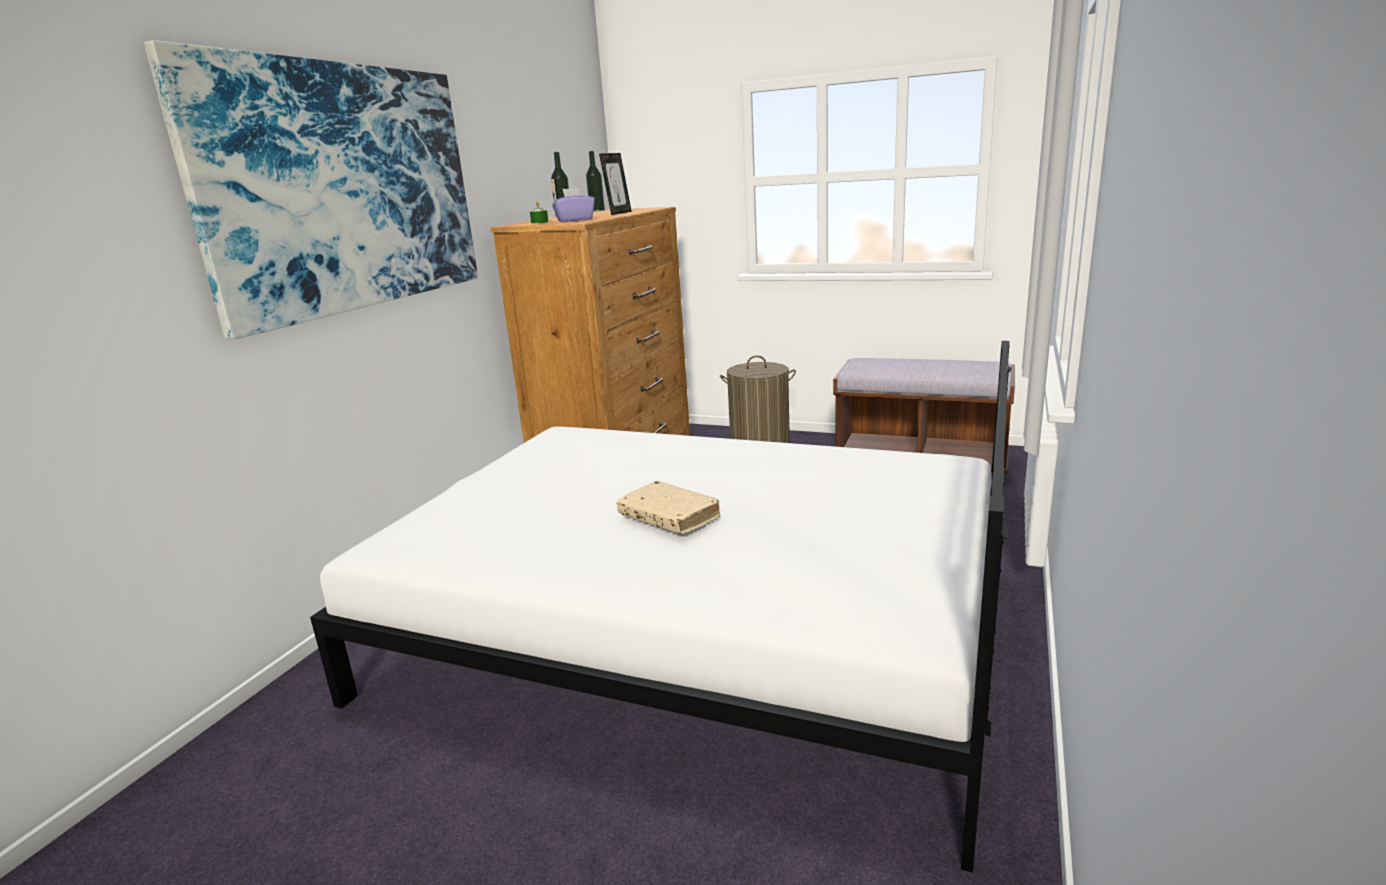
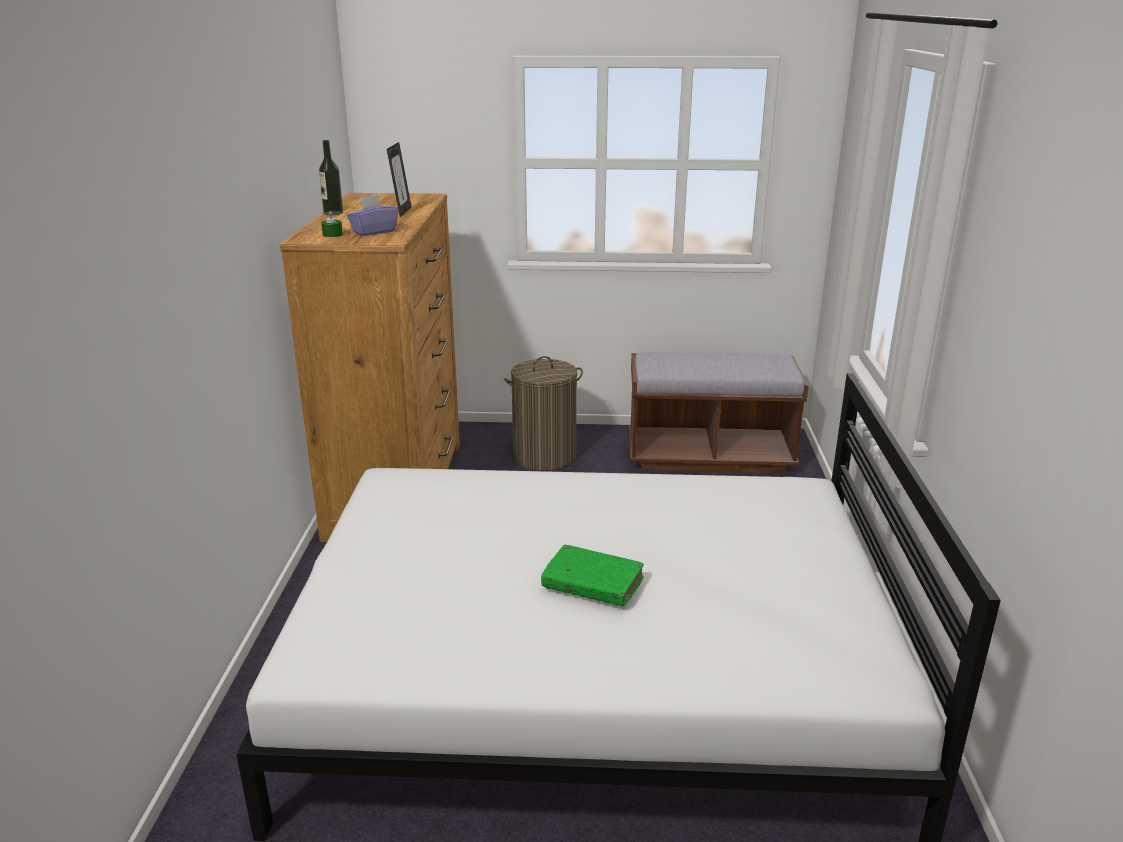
camera: 20 degrees left, 5 degrees up
(346, 188) = (172, 238): picture -> none
(597, 211) = (355, 197): bottle -> none
(669, 517) = (592, 585): beige book -> green book

